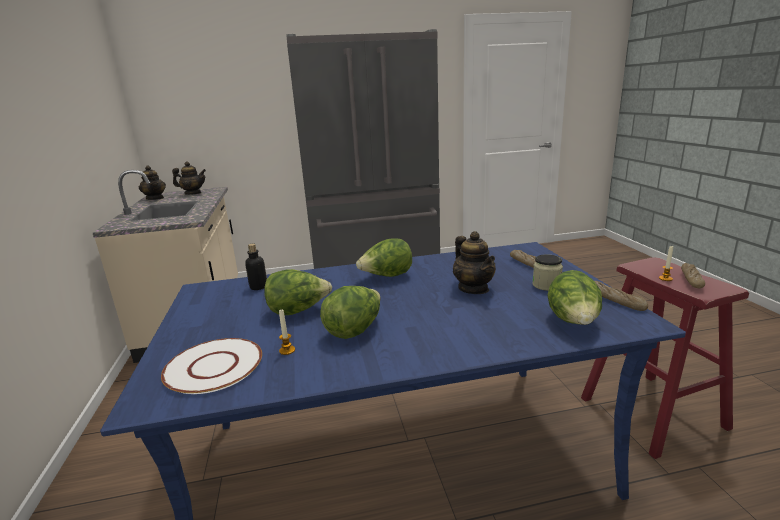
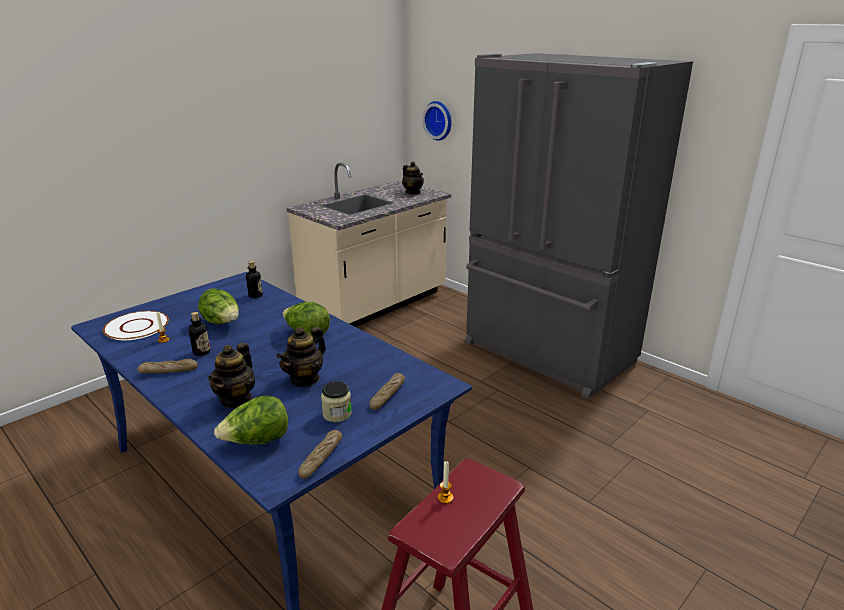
camera: 55 degrees right, 5 degrees up
(155, 198) = (385, 188): teapot -> teapot (236, 399)
(185, 122) = (439, 120): none -> wall clock
(354, 330) = (201, 352): lettuce -> bottle
(691, 280) = (452, 518): bread -> bread (168, 371)

